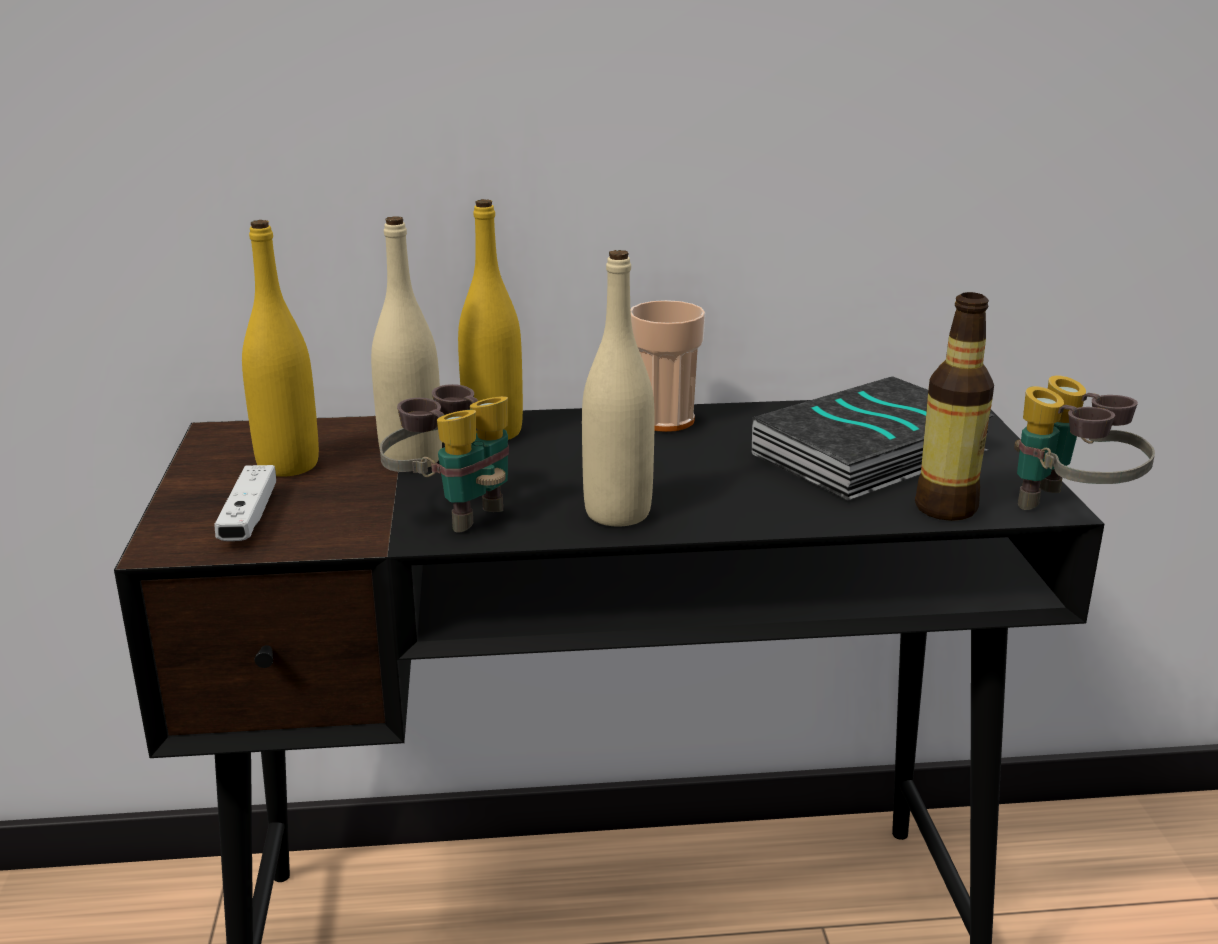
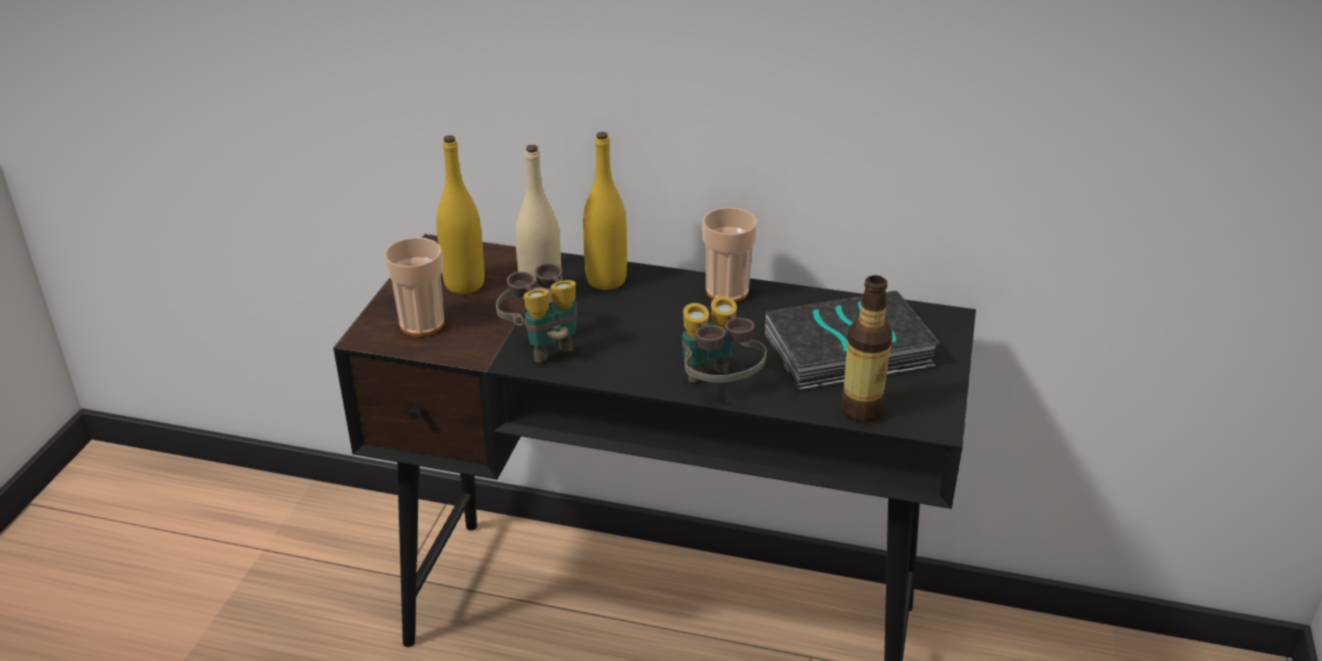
camera: 20 degrees right, 10 degrees up
(249, 518) = (422, 324): white game controller -> cup
(617, 513) = (642, 367): beige bottle -> none
(1069, 510) = (946, 431): binoculars -> binoculars (718, 388)

